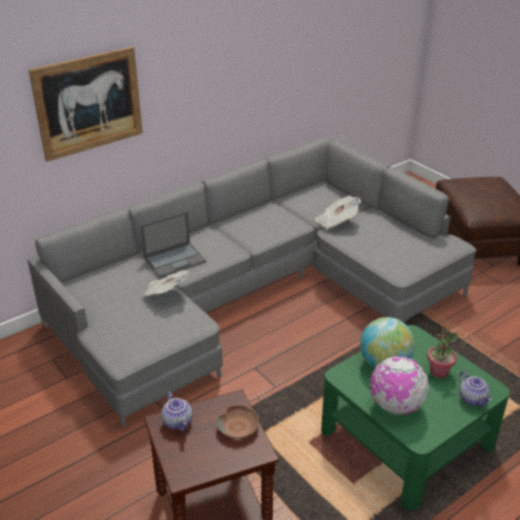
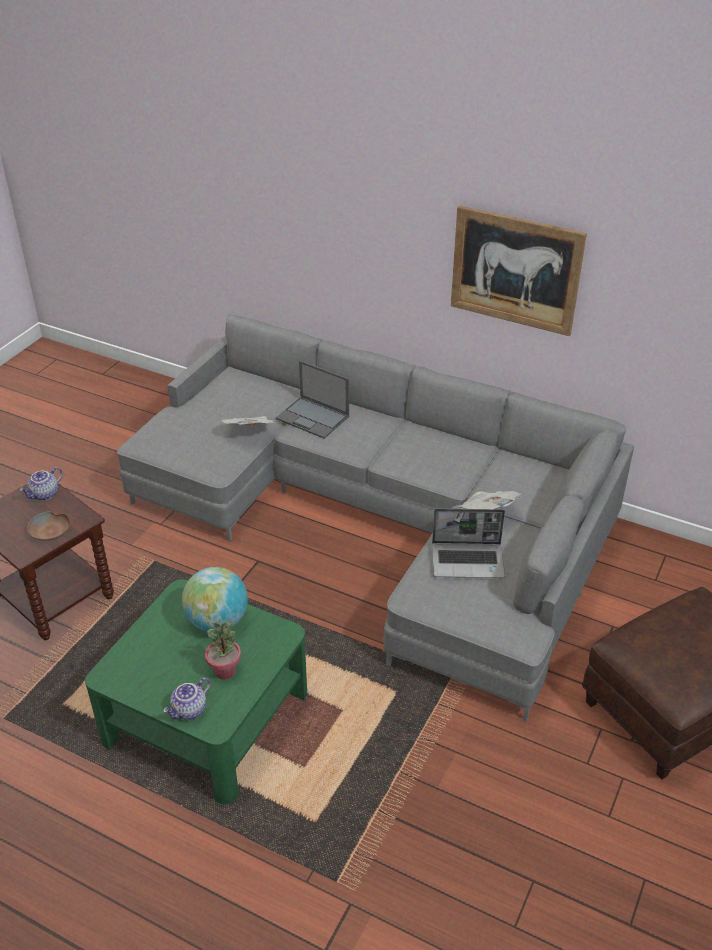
camera: 65 degrees right, 5 degrees up
(88, 103) = (311, 212): picture -> picture (515, 270)
(380, 241) = (468, 561): none -> laptop
(395, 406) = (150, 646): globe -> none

